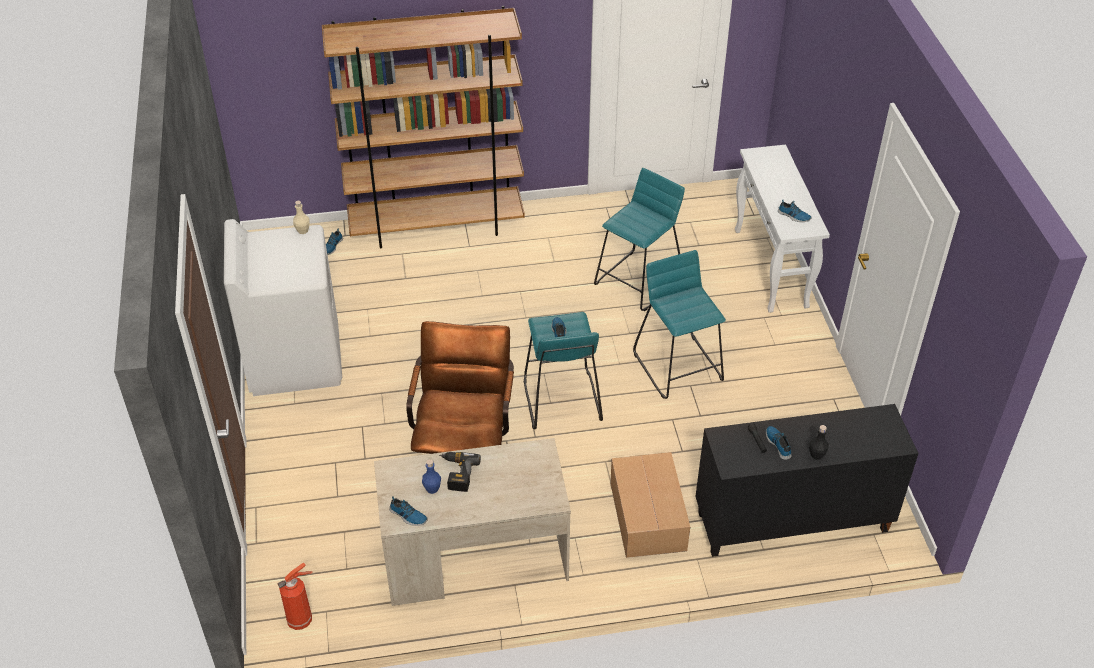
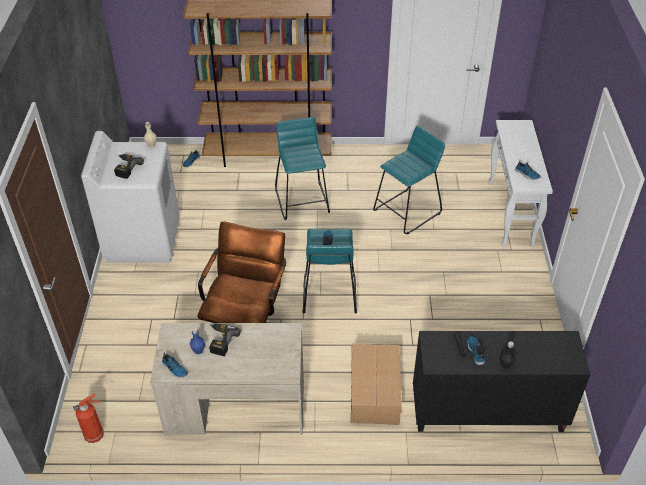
camera: 10 degrees right, 0 degrees up
(277, 266) = (125, 168): none -> power drill
(679, 366) = (424, 279): turquoise stool -> turquoise stool (303, 200)

